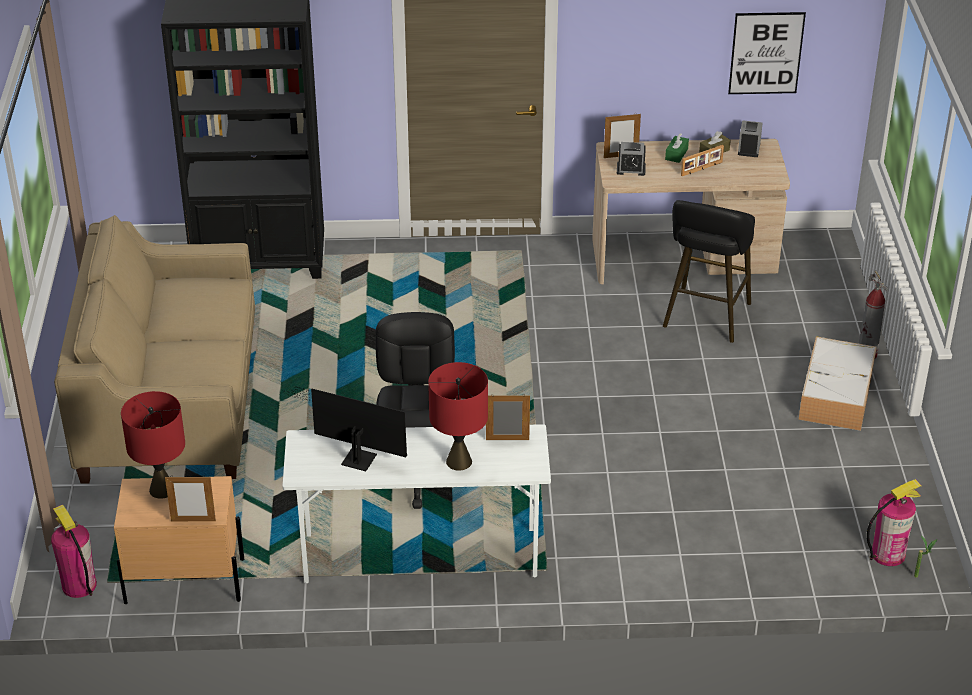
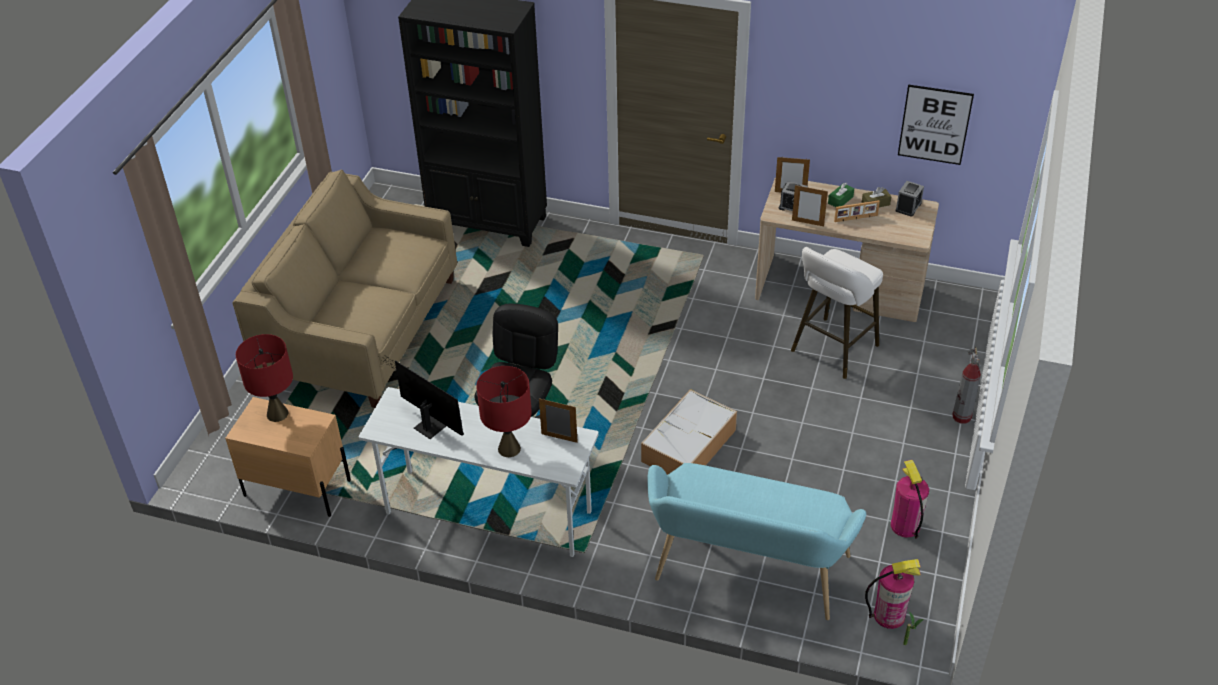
camera: 20 degrees right, 5 degrees up
(79, 585) = (218, 471): fire extinguisher -> fire extinguisher (905, 526)
(193, 521) = (286, 447): picture frame -> picture frame (807, 223)
(705, 318) = (832, 351): black stool -> white stool
(727, 550) = (747, 574): none -> turquoise bench
(836, 395) = (914, 450): storage box -> storage box (688, 446)

